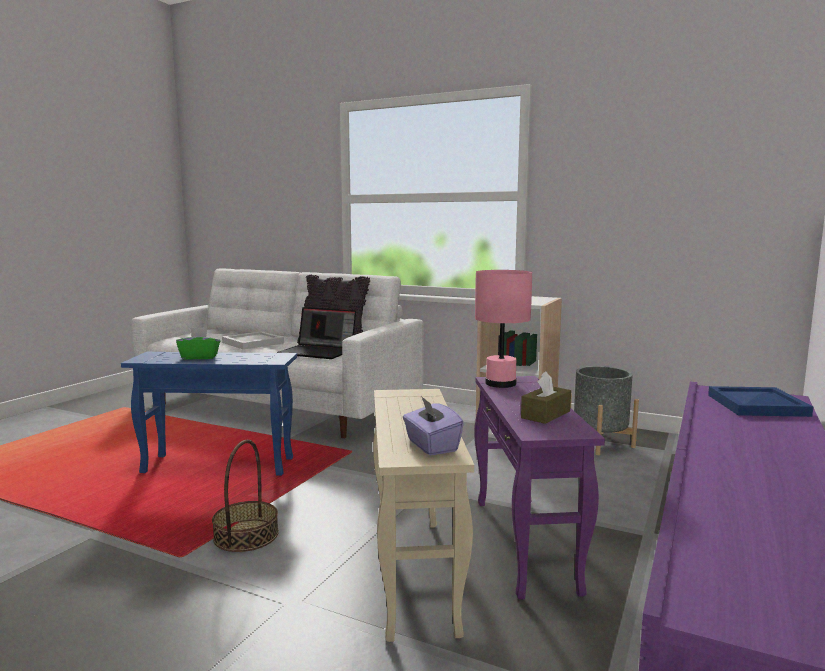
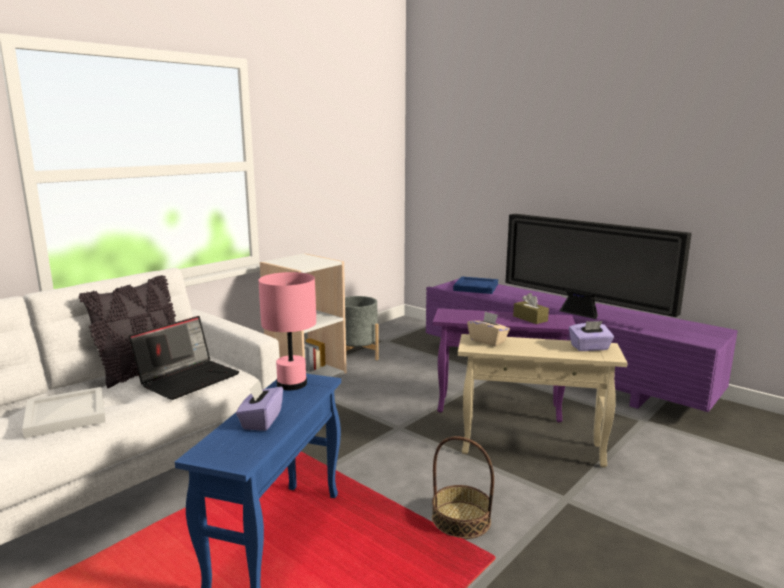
camera: 75 degrees left, 5 degrees up
(199, 357) = (261, 421): green tissue box -> purple tissue box
(419, 398) = (487, 341): none -> beige tissue box
(501, 383) = (455, 317): pink table lamp -> pink table lamp (291, 384)
(730, 478) = (582, 314): none -> television

